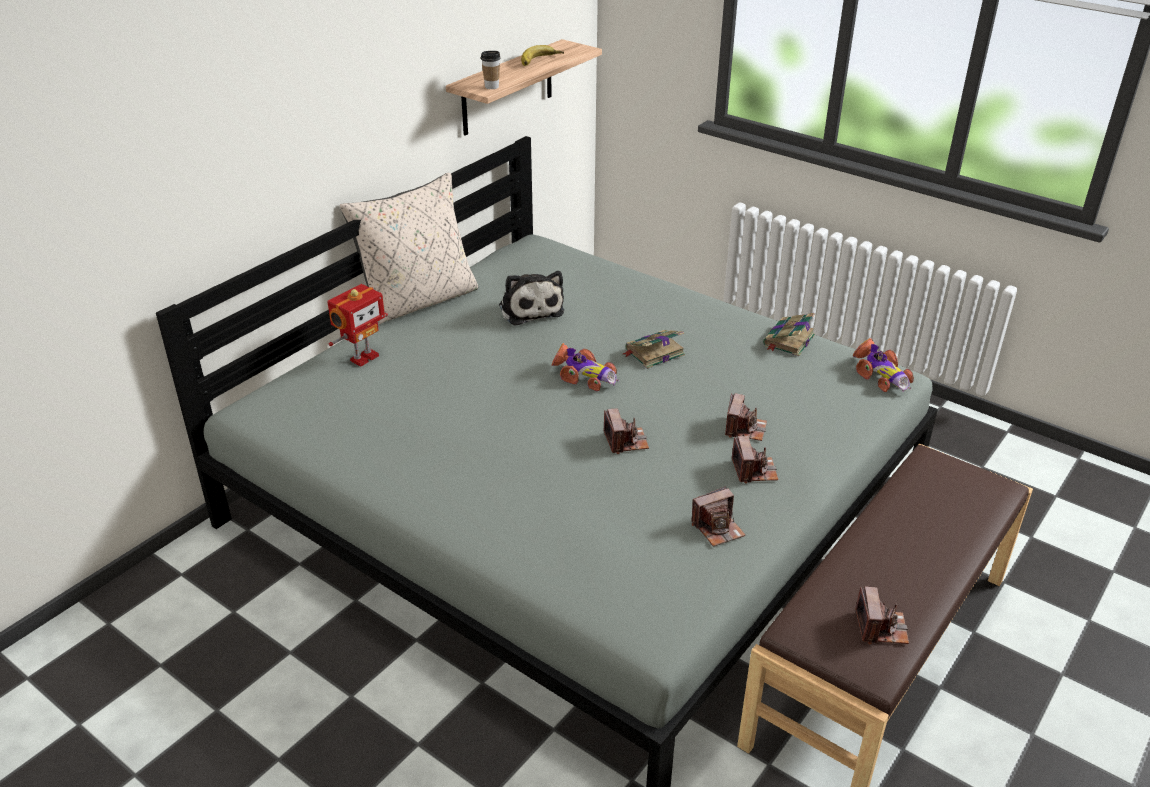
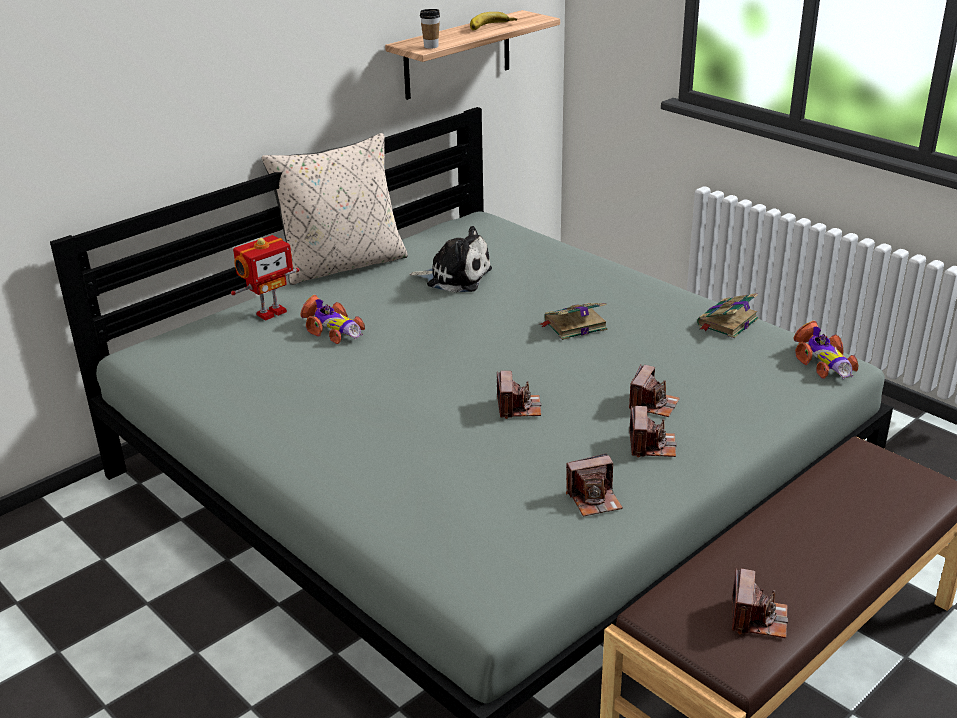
camera: 10 degrees right, 5 degrees down
(530, 308) = (455, 277): plush toy -> plush toy turned 60 degrees counterclockwise
(583, 376) = (491, 342): toy car -> toy car (332, 329)

